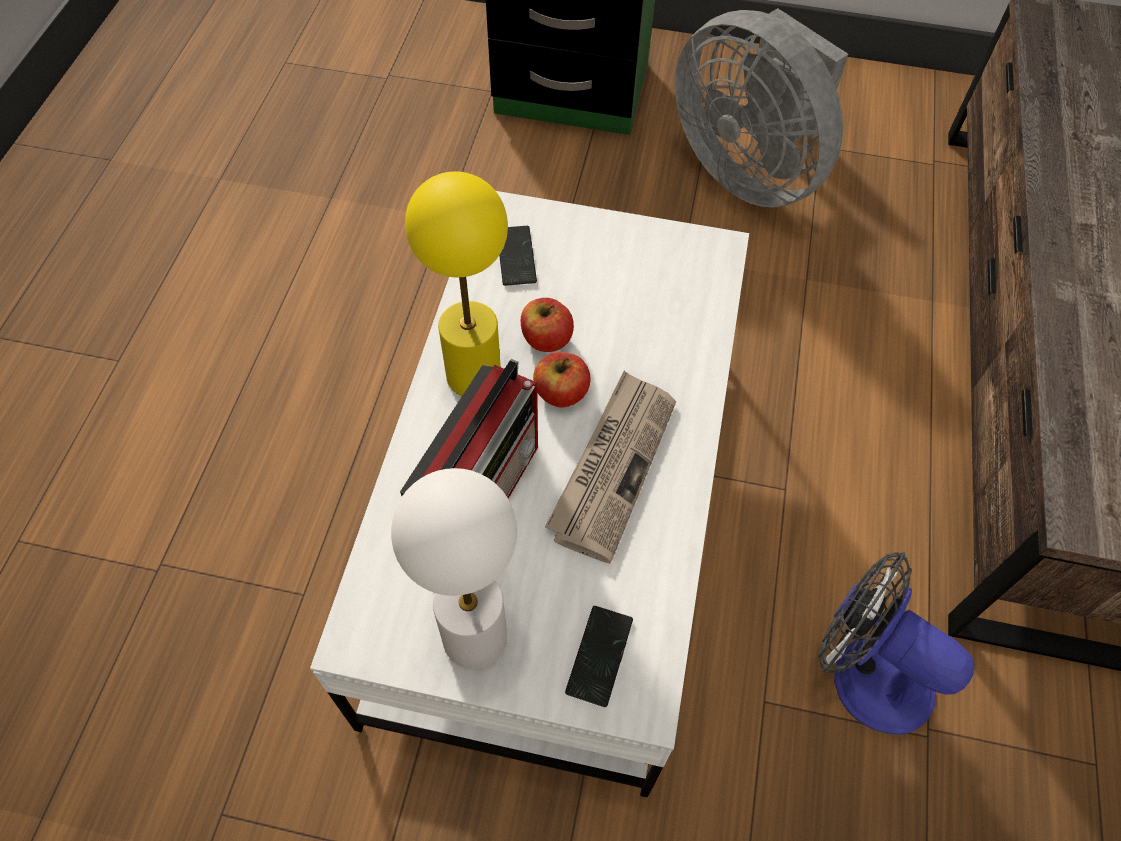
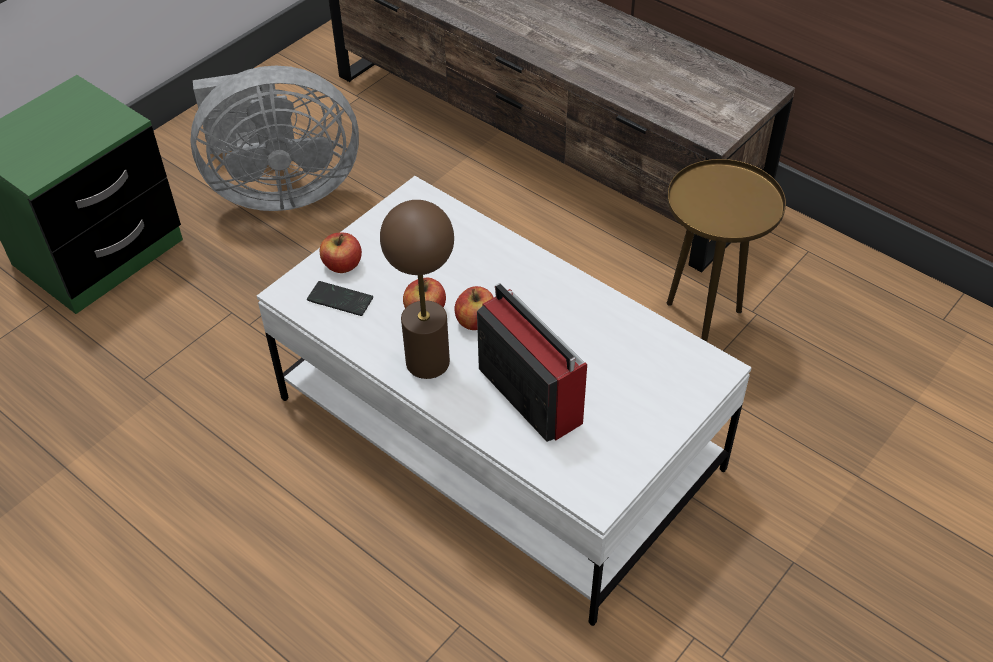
camera: 60 degrees left, 10 degrees down
(473, 374) = (427, 361): yellow table lamp -> brown table lamp
(474, 636) = (630, 434): white table lamp -> none
(567, 235) = (342, 265): none -> apple
(599, 656) = (677, 377): phone -> none
(612, 466) = (549, 318): newspaper -> none
(865, 672) = (703, 322): fan -> brown side table

